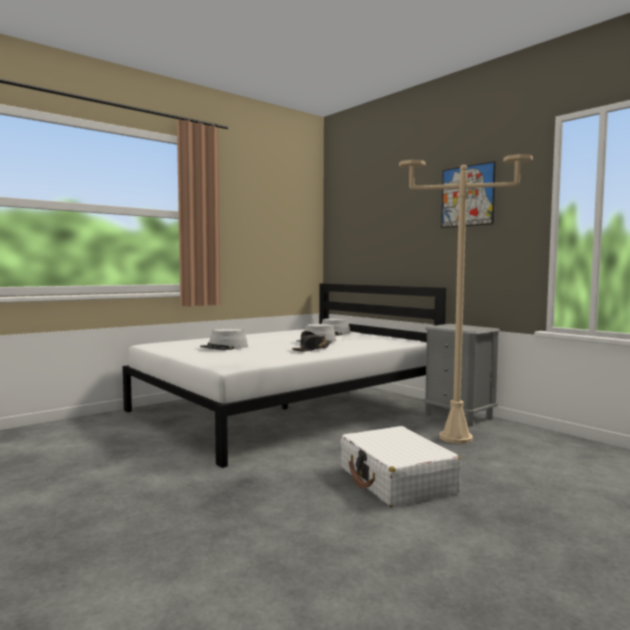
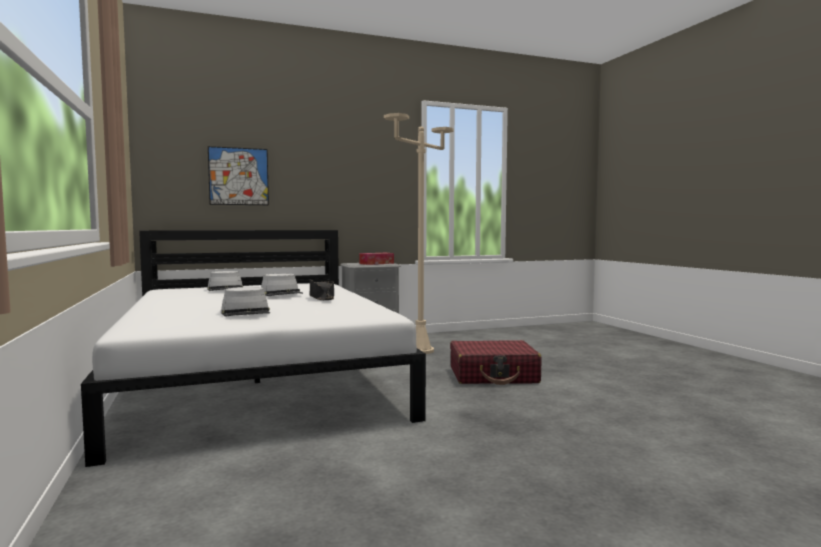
camera: 70 degrees left, 0 degrees up
(396, 480) = (493, 375): white suitcase -> red suitcase
(464, 328) = (376, 263): none -> tissue box
(467, 196) = (350, 147): picture -> picture (238, 176)

